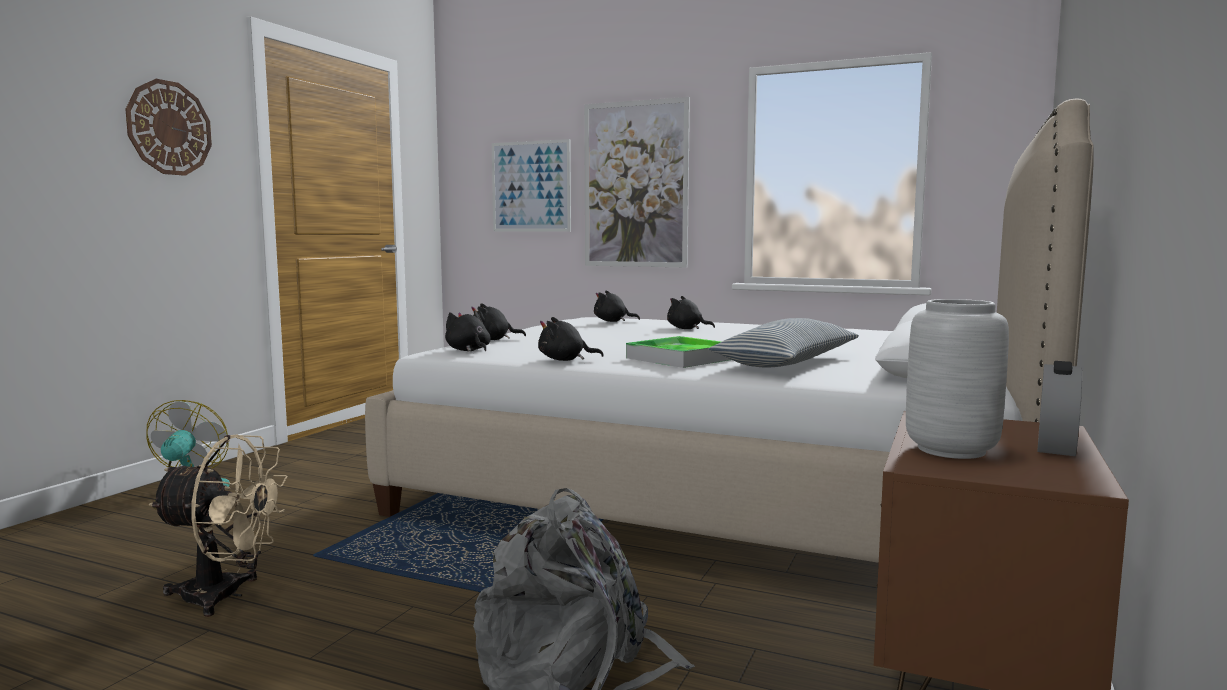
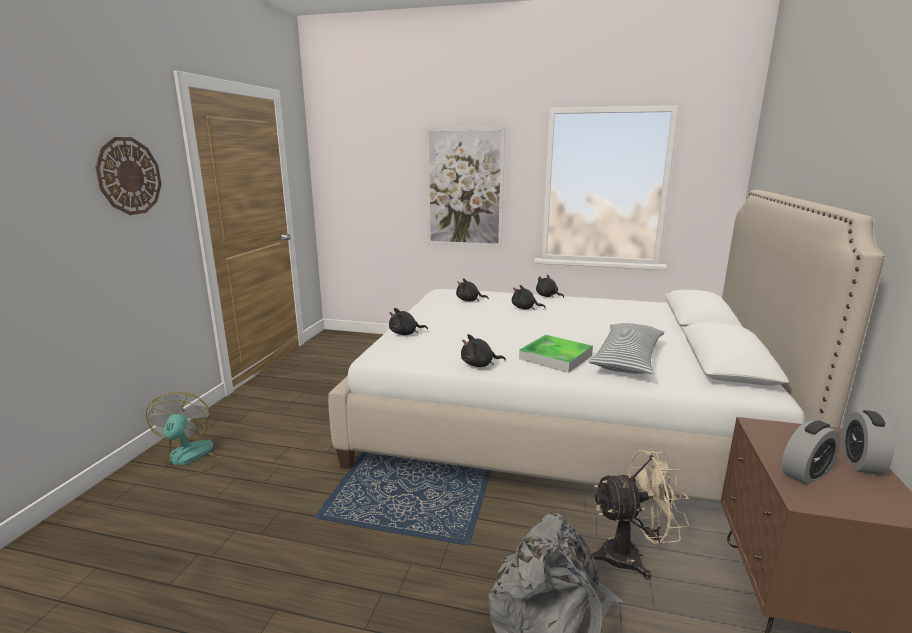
camera: 10 degrees left, 10 degrees up
(226, 596) = (271, 569): beige fan -> beige fan (631, 556)
(468, 350) = (400, 353): black plush toy -> black plush toy (547, 296)
(531, 186) = (385, 186): picture -> none
(951, 449) = (806, 473): grey vase -> alarm clock

